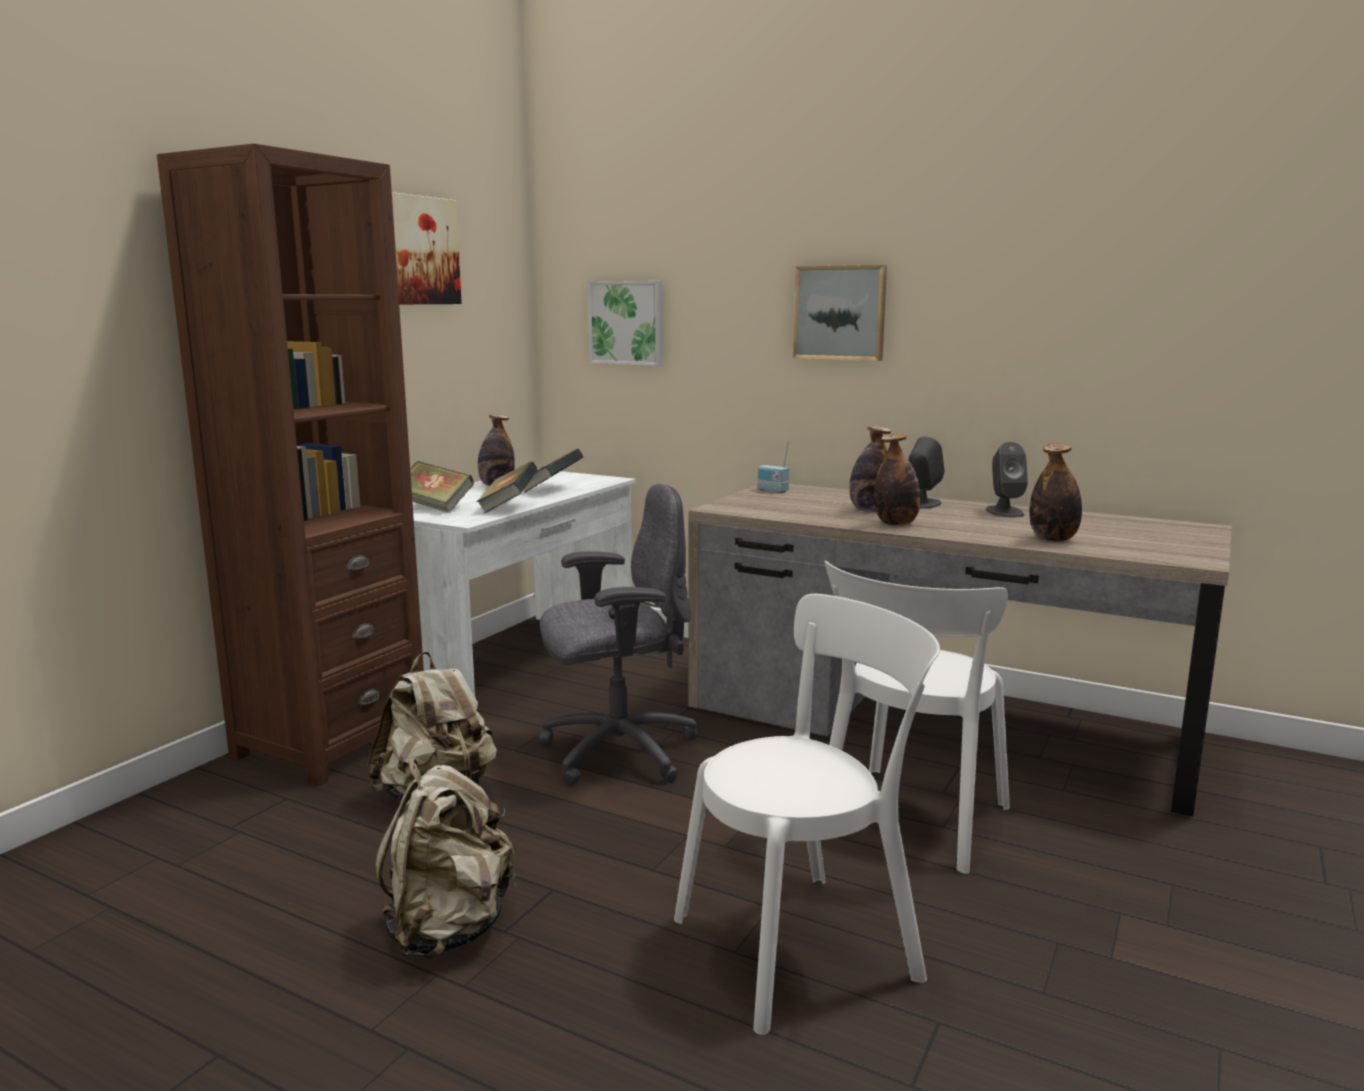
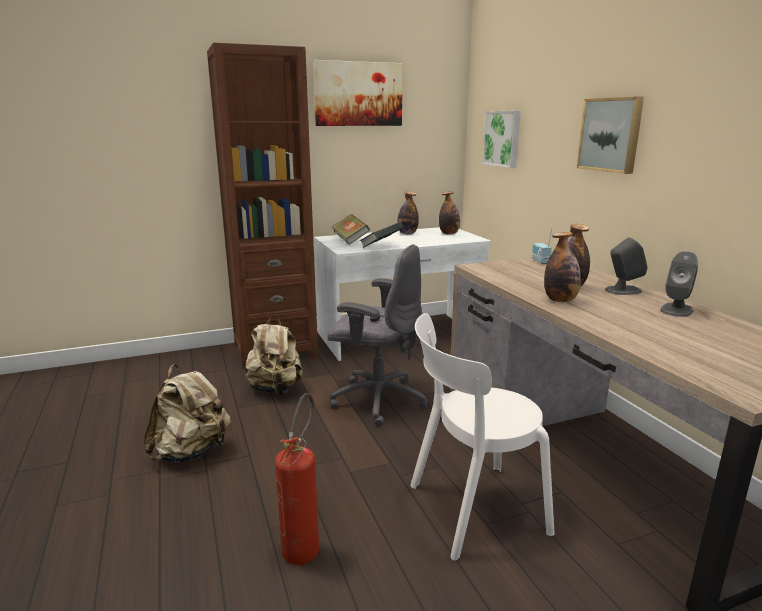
camera: 40 degrees right, 5 degrees up
(551, 489) = (428, 240): book -> none
(805, 943) = (304, 545): white chair -> fire extinguisher
(1053, 539) = (655, 340): bottle -> bottle (449, 233)

